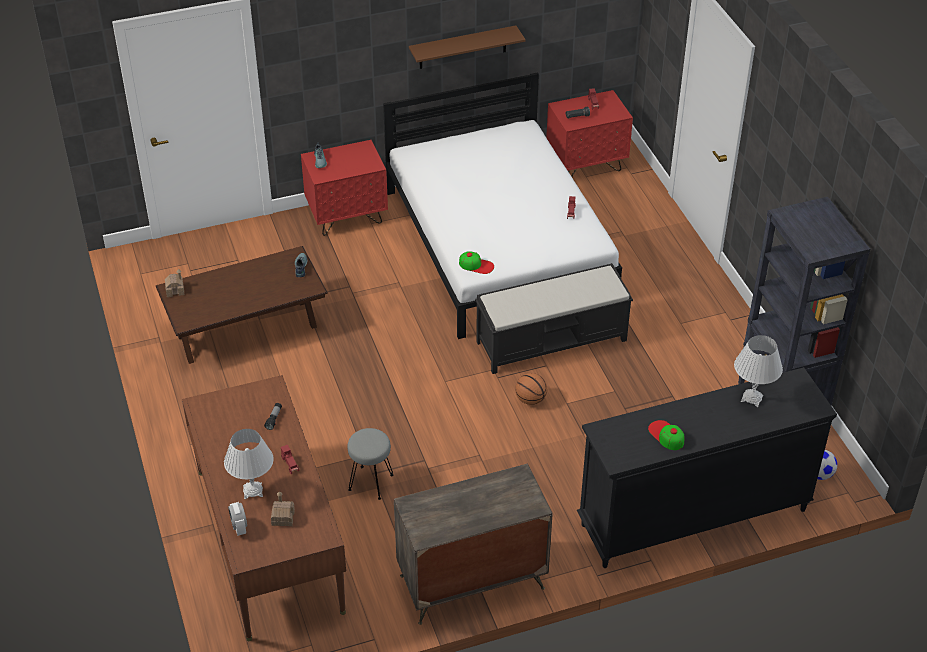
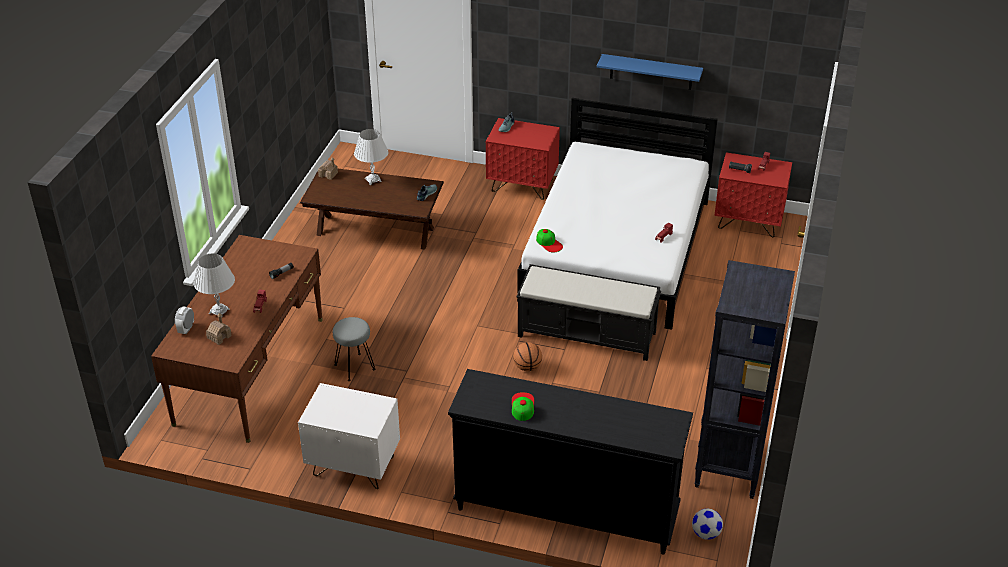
camera: 35 degrees right, 5 degrees down
(462, 47) = (651, 72): brown shelf -> blue shelf
(470, 581) = (353, 467): dresser -> white nightstand
(752, 398) = (622, 414): white table lamp -> white table lamp (373, 180)

